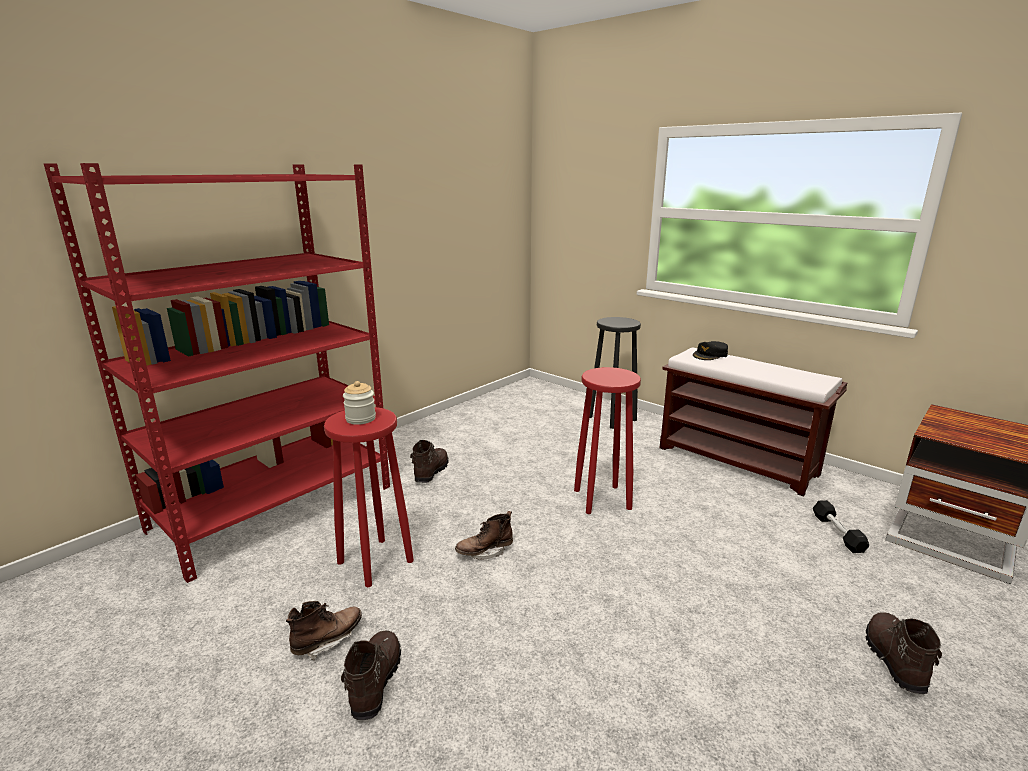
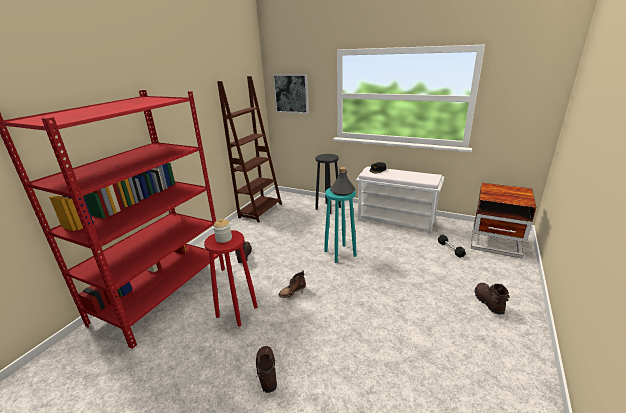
camera: 15 degrees left, 5 degrees up
(328, 640) = (231, 358): brown boot -> none
(491, 405) = (260, 211): none -> brown bookcase
(574, 206) = (291, 93): none -> picture
(603, 499) = (340, 253): red stool -> turquoise stool
(615, 376) = (342, 191): none -> grey bottle
(738, 461) = (396, 221): brown bench -> white bench

